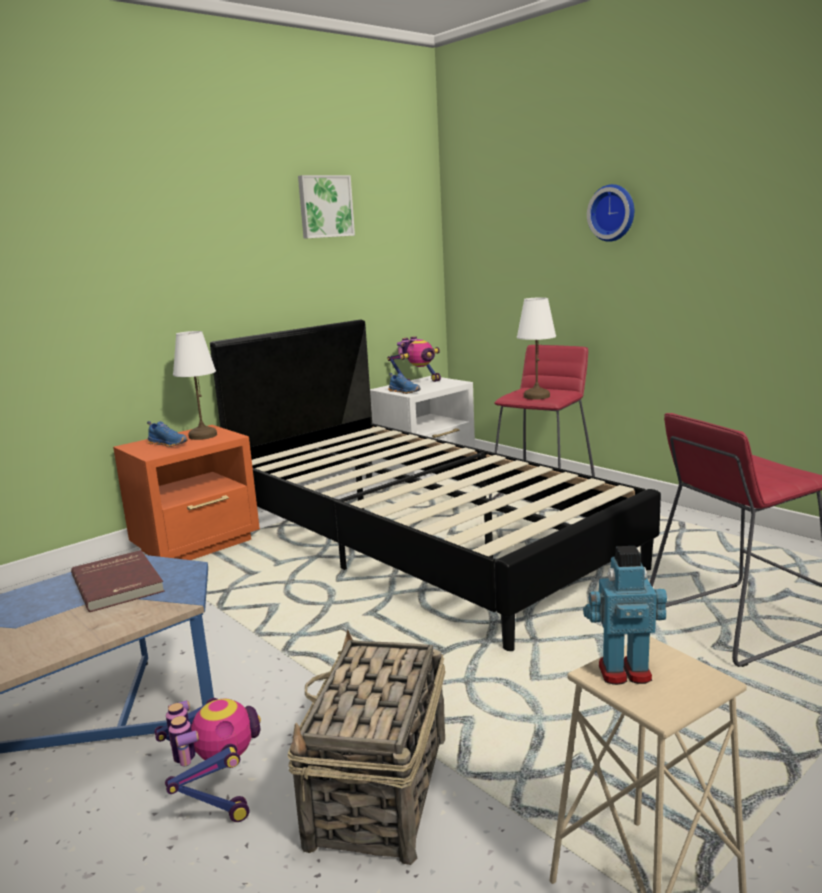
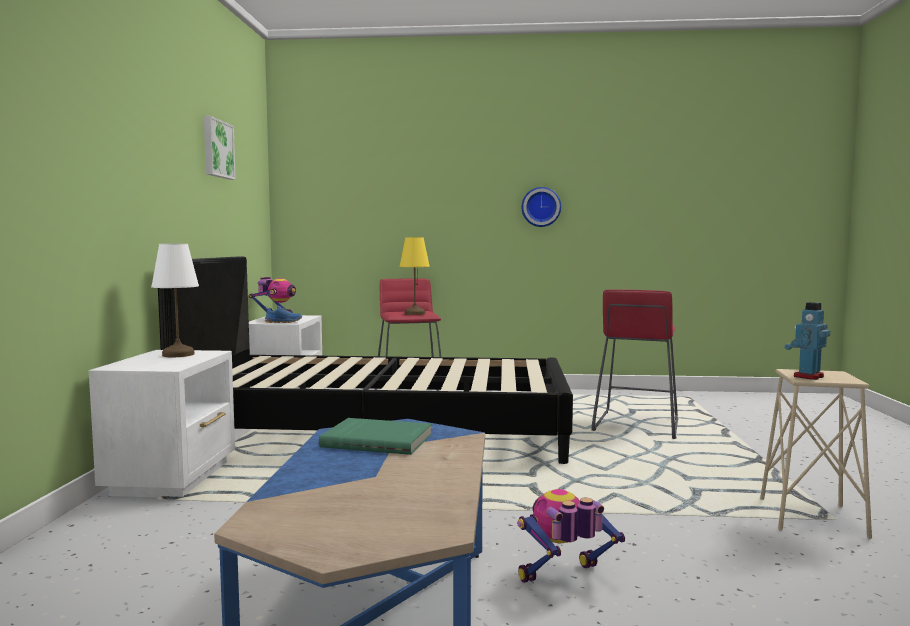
camera: 45 degrees left, 10 degrees down
(119, 583) = (378, 440): red book -> green book
(168, 444) = (159, 361): blue shoe -> none
(198, 545) = (174, 478): orange nightstand -> white nightstand
(216, 794) = (564, 579): toy robot -> toy robot turned 45 degrees counterclockwise
(378, 792) = (644, 537): basket -> none
(536, 396) = (414, 313): white table lamp -> yellow table lamp
(613, 213) = (443, 182): wall clock -> wall clock (541, 207)

